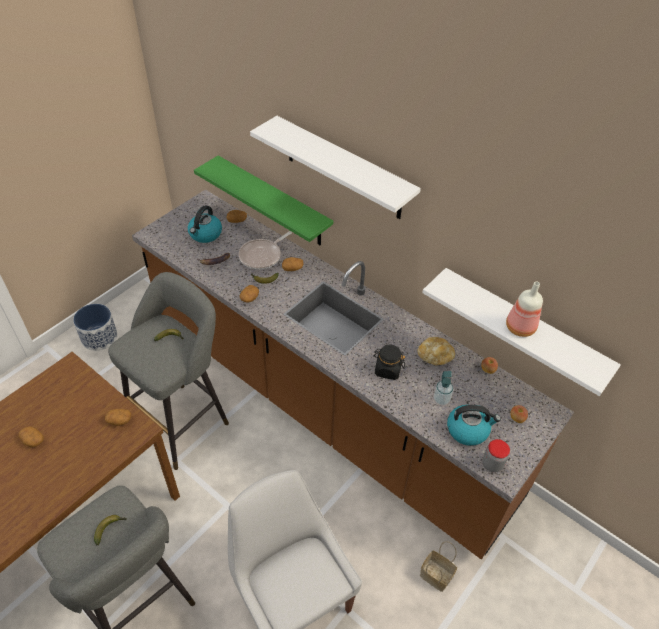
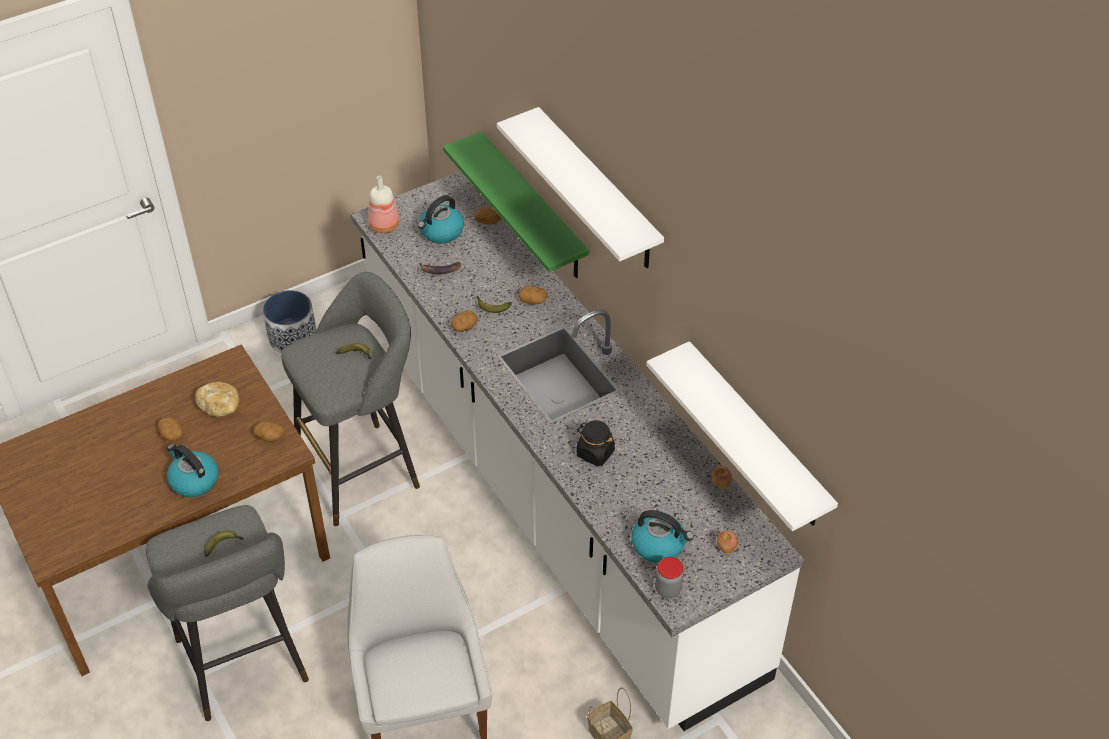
camera: 20 degrees right, 0 degrees up
(64, 476) = (193, 480): none -> kettle
(262, 256) = (501, 276): frying pan -> none
(325, 405) = (554, 496): brown counter -> white counter
(435, 356) = (662, 451): bread -> bread (220, 406)
(441, 399) = (644, 503): soap dispenser -> none
(520, 328) = (738, 433): bottle -> bottle (383, 226)

